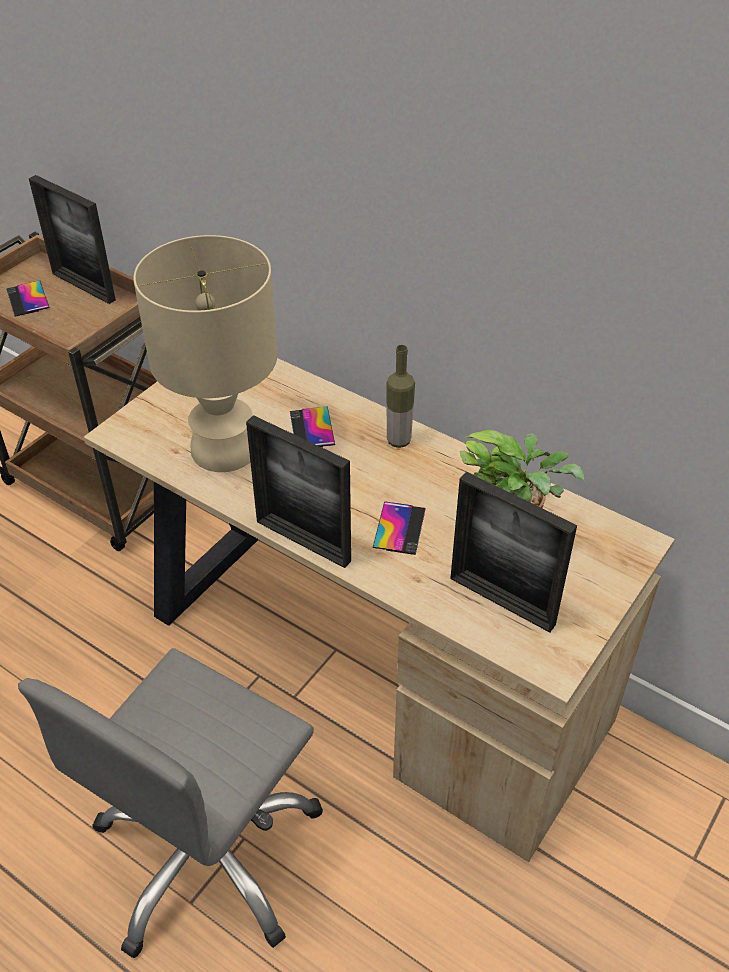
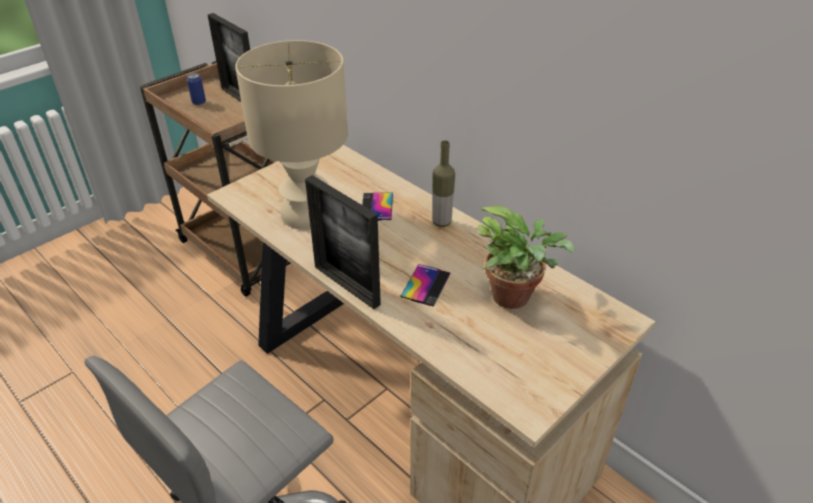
camera: 10 degrees right, 5 degrees down
(27, 299) = (199, 102): phone -> can
(502, 601) = (496, 351): picture frame -> none

